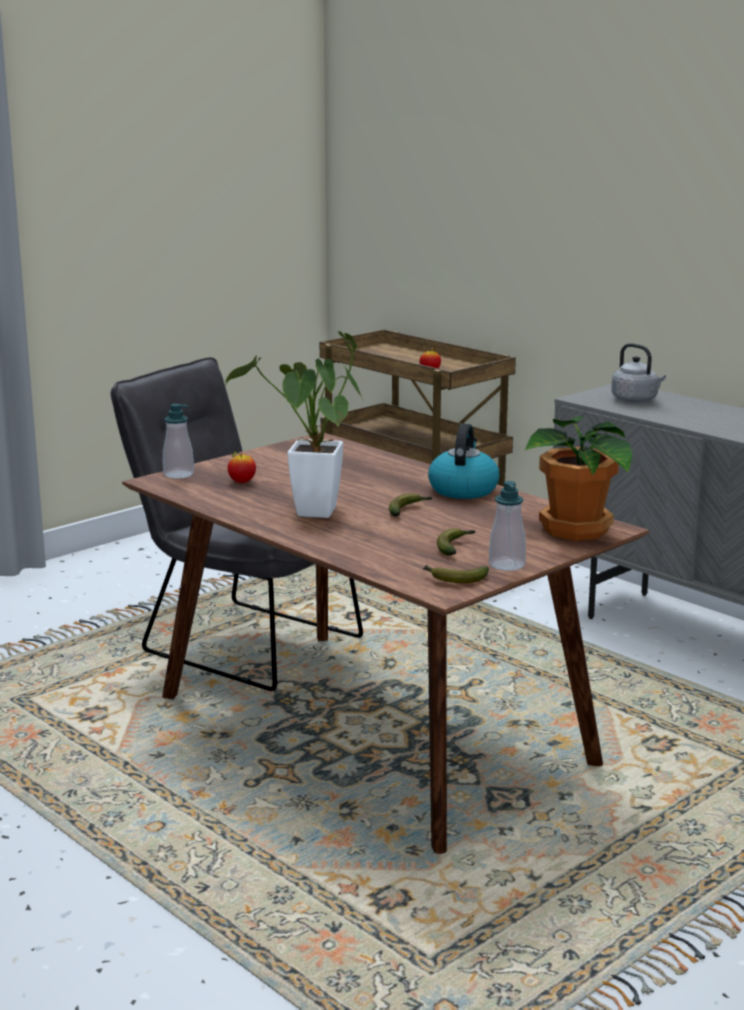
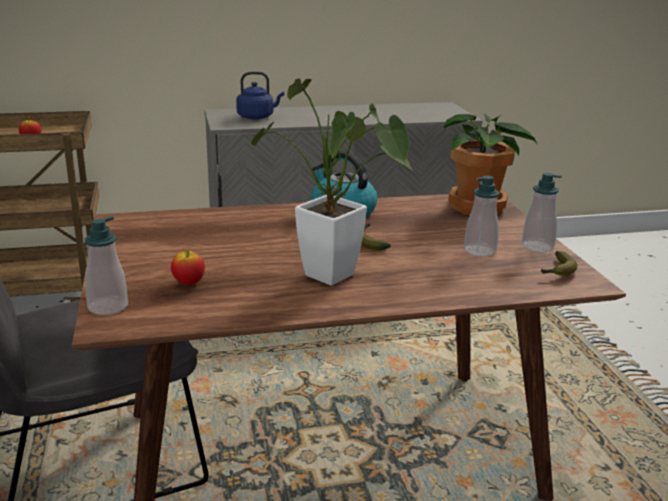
camera: 60 degrees left, 5 degrees up
(455, 547) = (480, 250): banana -> soap dispenser
(636, 400) = (257, 117): grey kettle -> blue kettle

